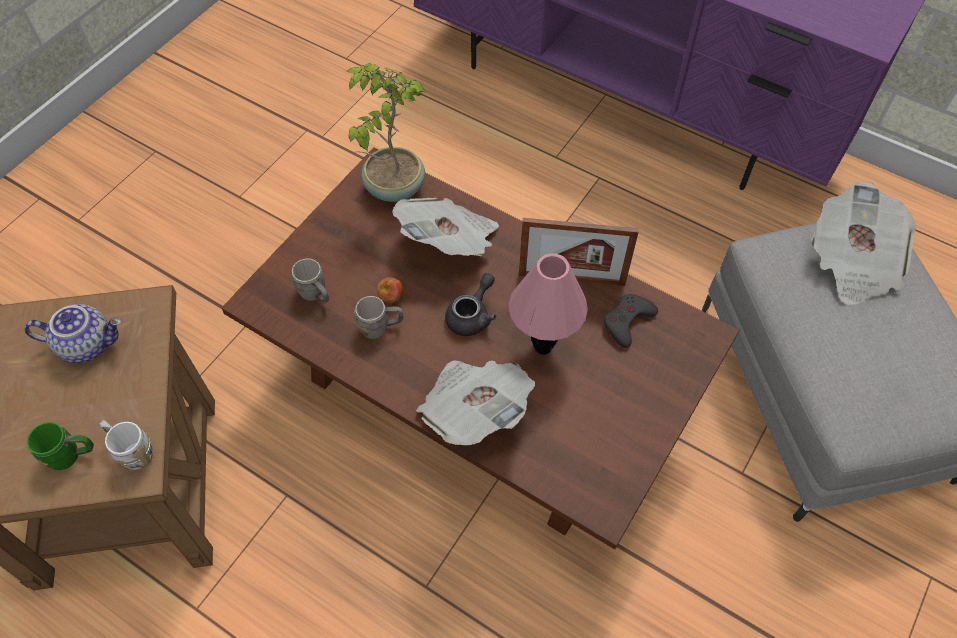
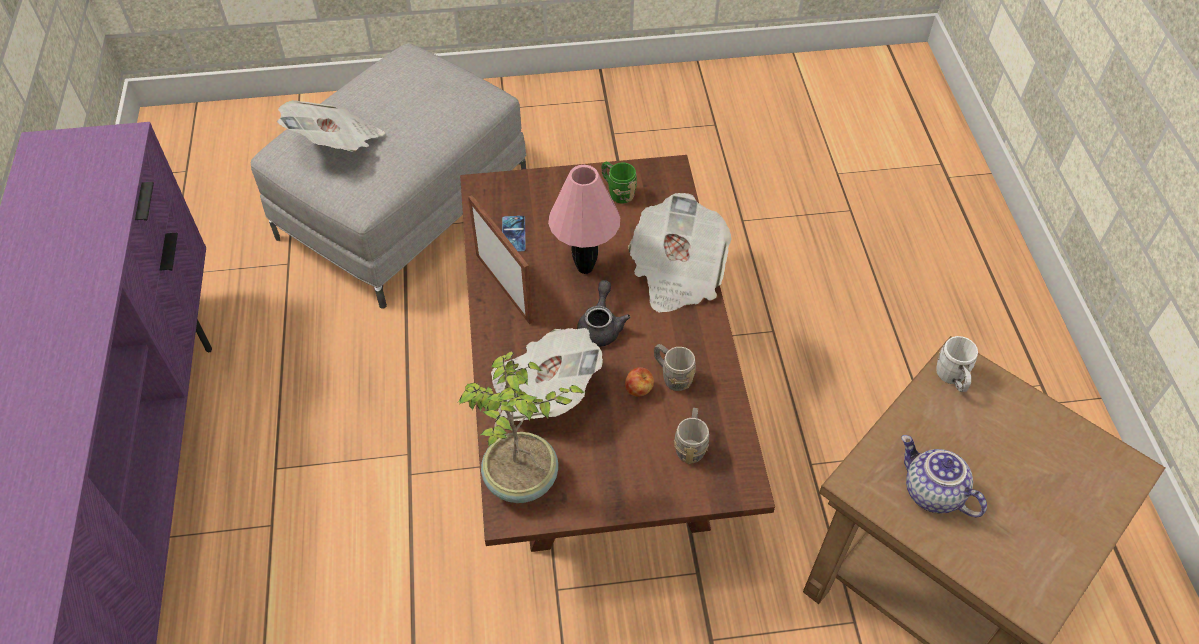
camera: 130 degrees left, 5 degrees down
(71, 455) = (1000, 412): green mug -> green mug (617, 192)
(472, 315) = (601, 326): grey teapot -> grey teapot turned 105 degrees clockwise
(627, 322) = (513, 234): grey game controller -> phone

